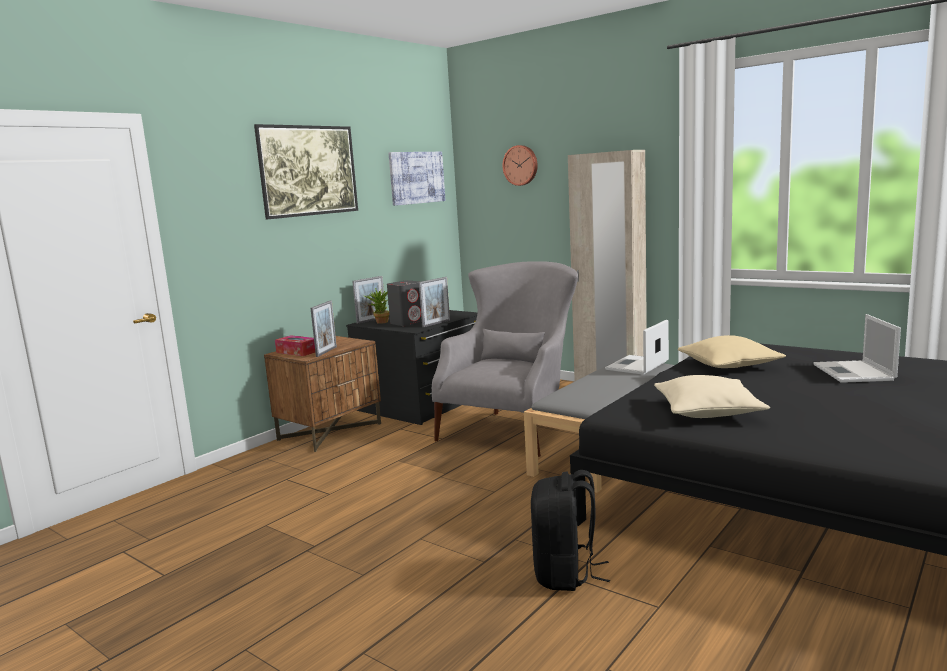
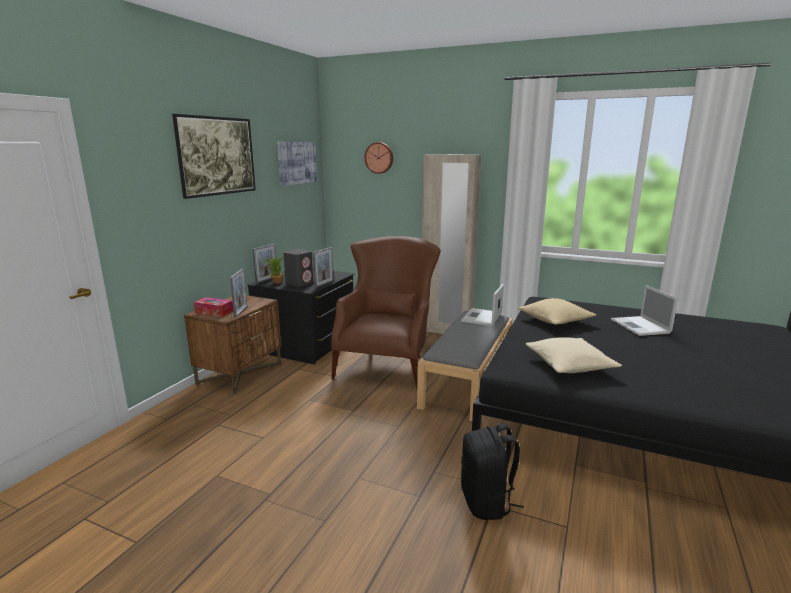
camera: 15 degrees left, 5 degrees up
(514, 426) = (388, 363): grey armchair -> brown armchair

